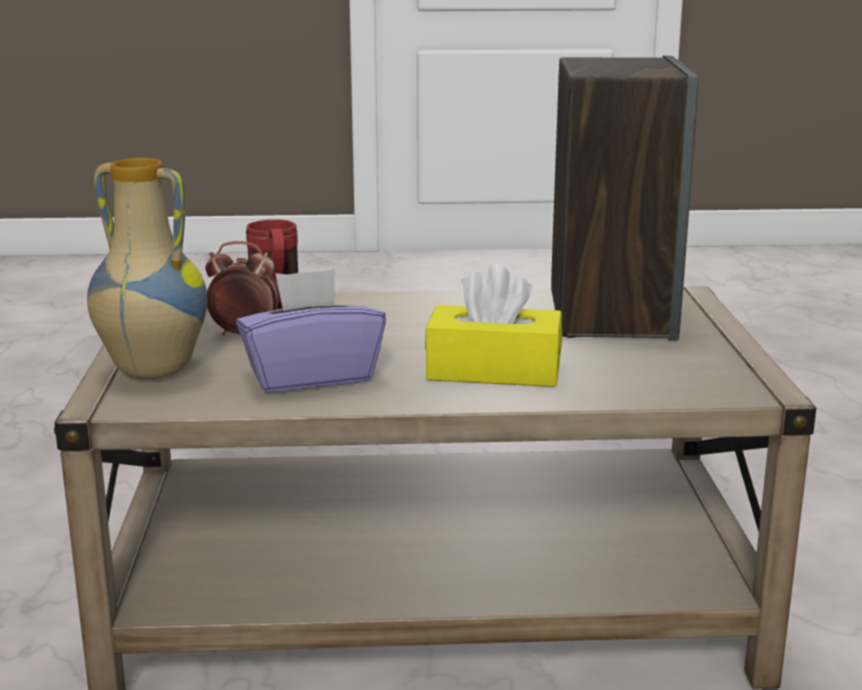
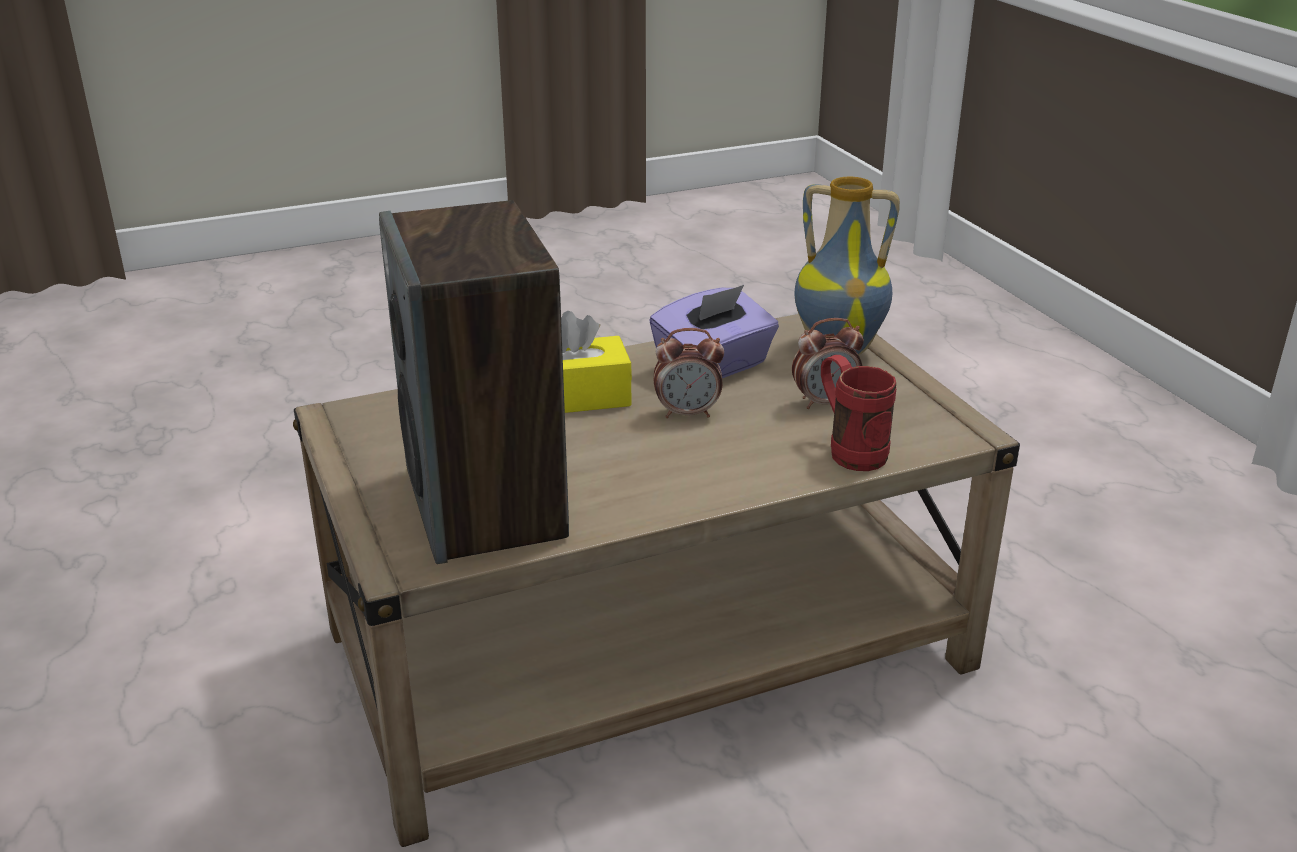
camera: 160 degrees right, 10 degrees up
(385, 344) = (687, 413): none -> alarm clock

